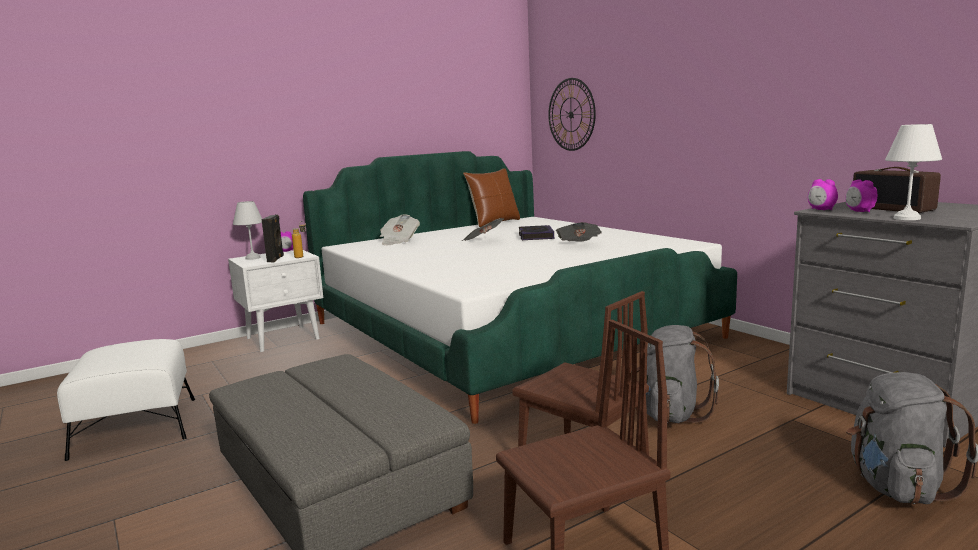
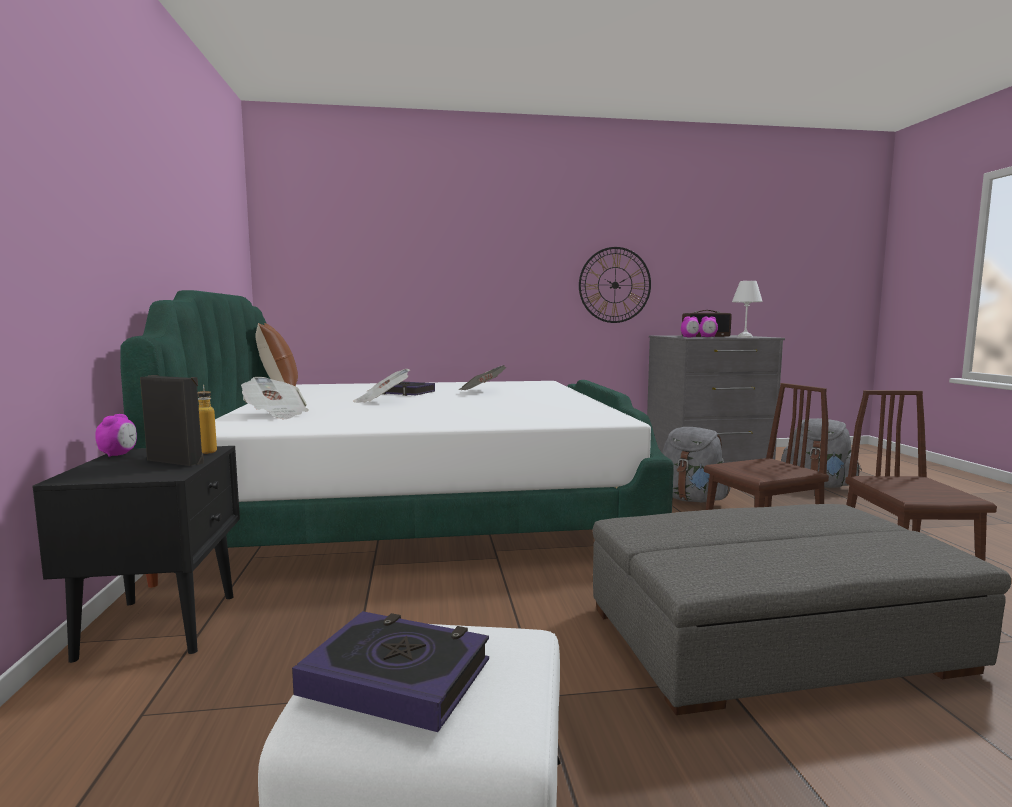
camera: 65 degrees left, 5 degrees down
(110, 351) = (396, 677): none -> book
(253, 258) = (106, 471): white table lamp -> none
(284, 338) = (162, 624): white nightstand -> black nightstand
(571, 114) = (332, 264): wall clock -> wall clock (615, 285)

